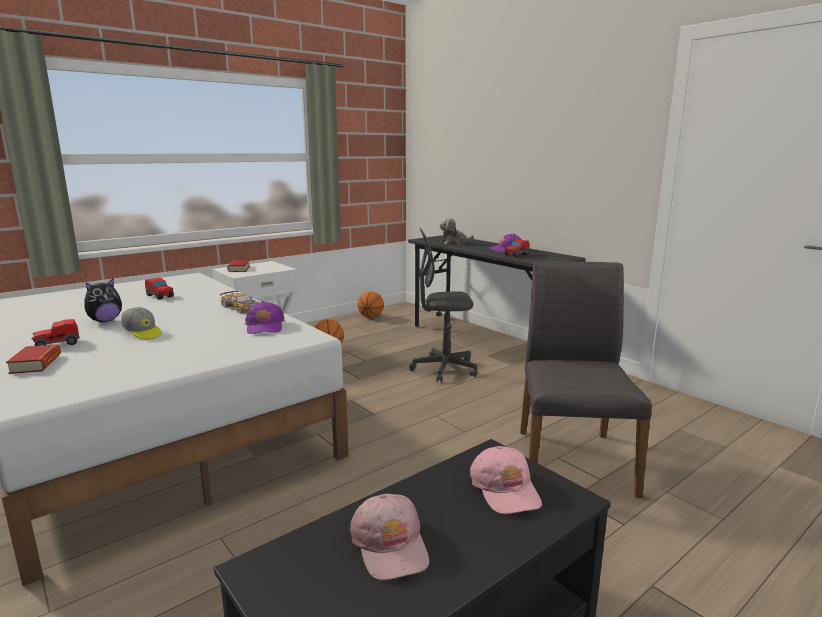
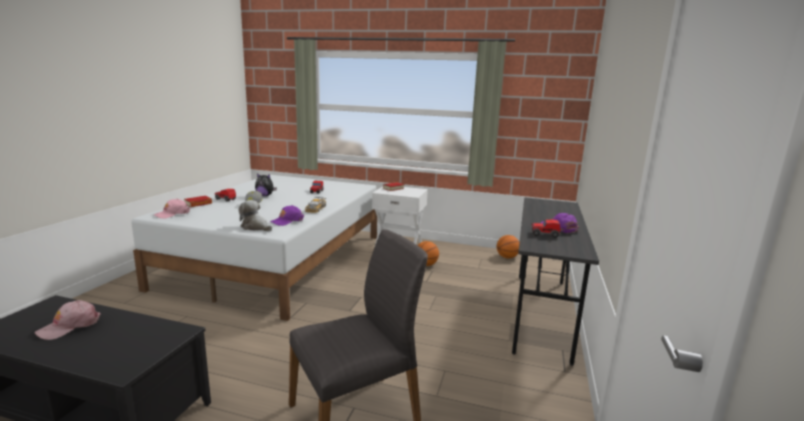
camera: 55 degrees right, 0 degrees up
(444, 369) = (454, 313): grey office chair -> none
(454, 242) = (547, 209): plush toy -> plush toy (255, 227)
(505, 489) = (133, 345): pink cap -> pink cap (172, 214)

